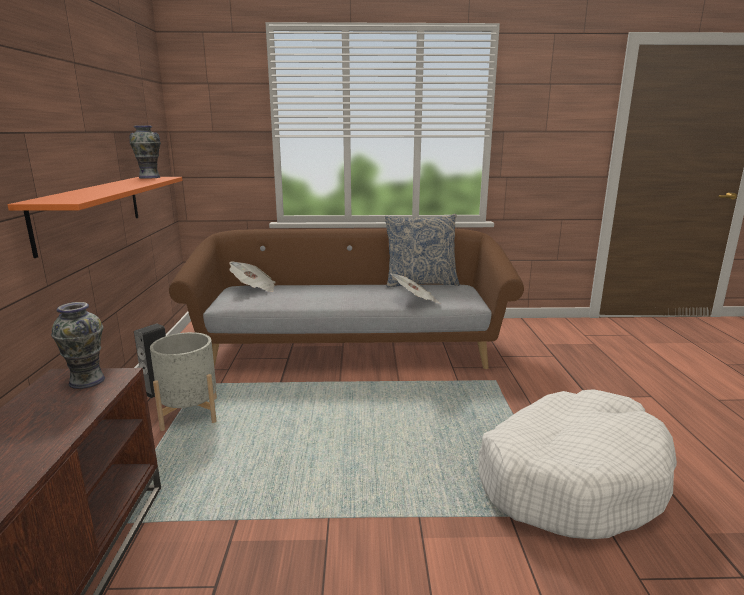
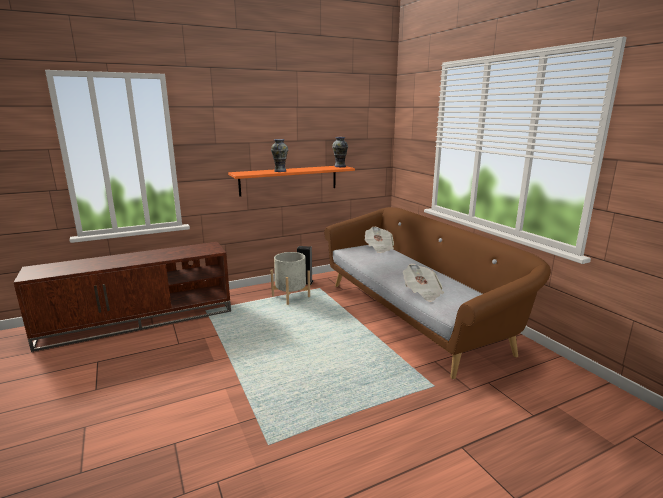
camera: 65 degrees right, 0 degrees up
(86, 381) = (209, 248): vase -> vase (280, 171)
(420, 283) = (472, 287): pillow -> none
(570, 478) = (313, 442): white dog bed -> none

